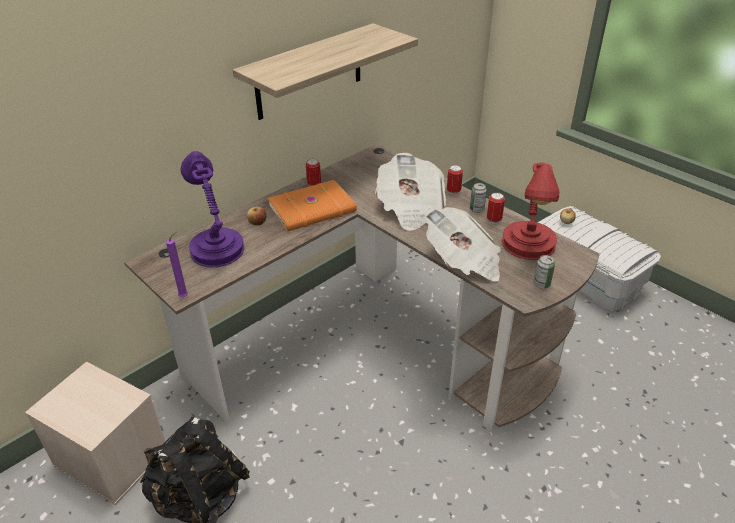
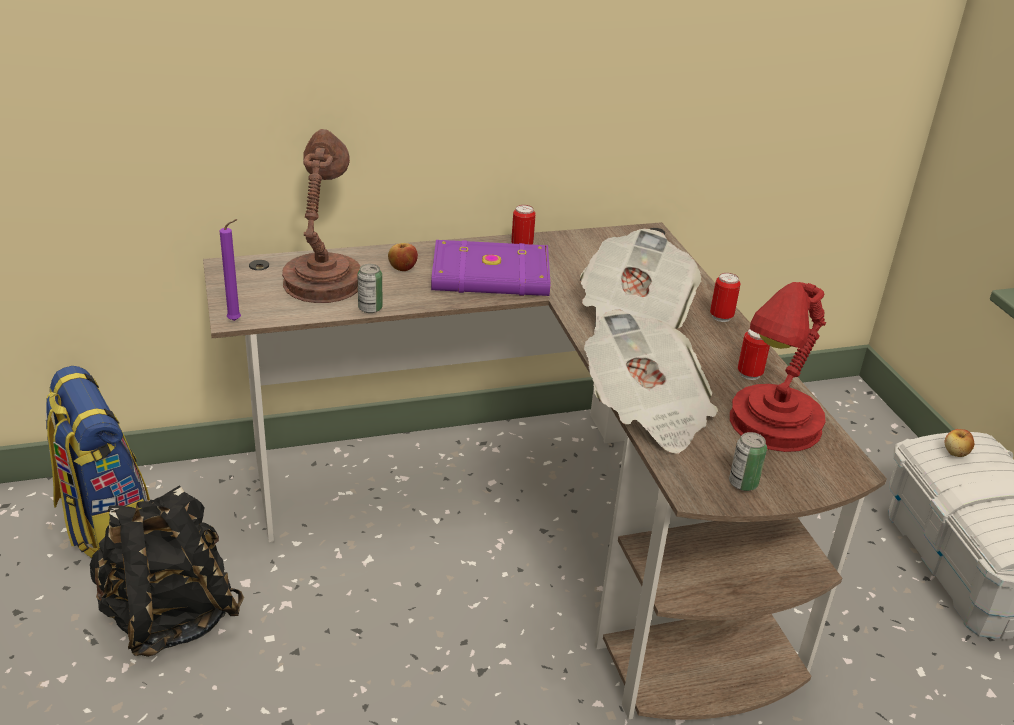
camera: 25 degrees right, 5 degrees down
(109, 458) = (104, 521): beige storage box -> backpack
(216, 248) = (323, 279): purple table lamp -> brown table lamp
(309, 72) = (557, 74): shelf -> none
(313, 209) = (491, 276): orange book -> purple book
(476, 209) = (735, 352): can -> can (370, 308)

